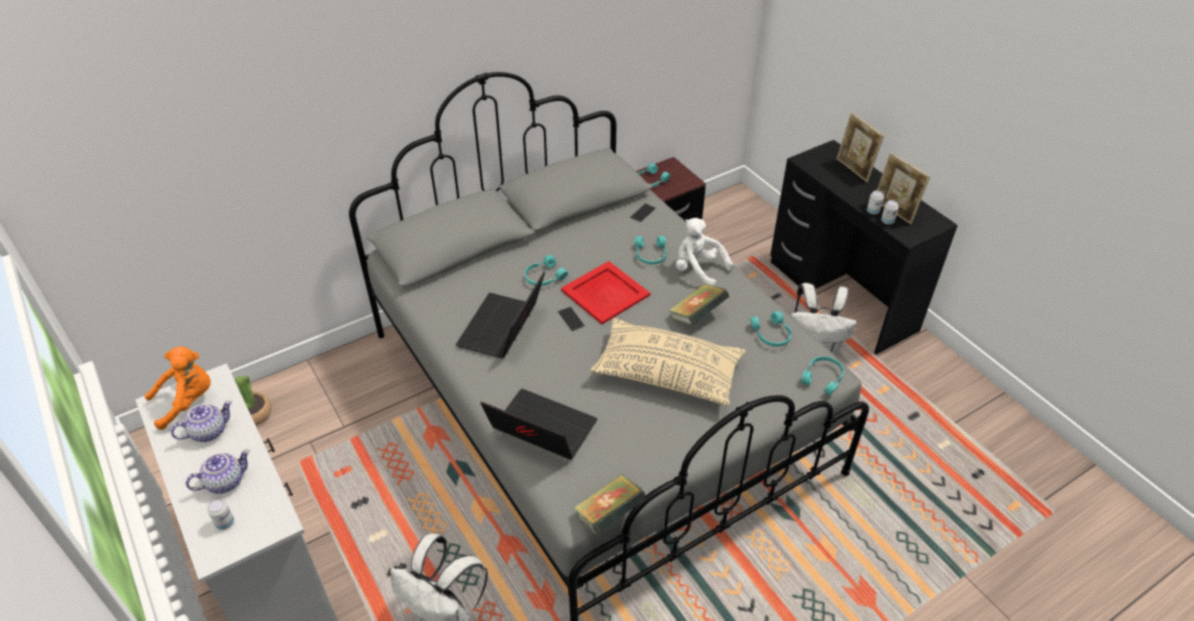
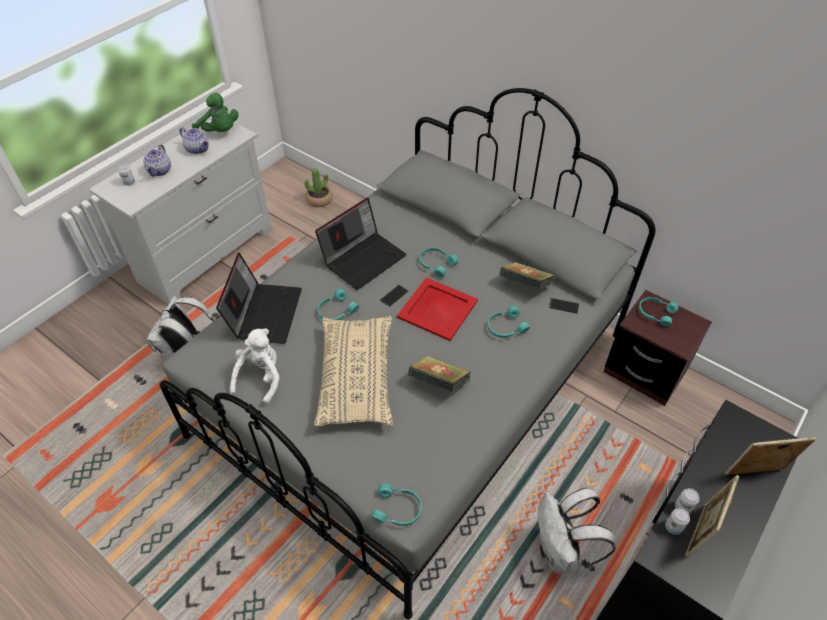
camera: 70 degrees right, 5 degrees up
(187, 401) = (220, 131): orange plush toy -> green plush toy
(224, 482) = (160, 170): teapot -> teapot turned 60 degrees clockwise
(502, 329) = (363, 258): laptop -> laptop turned 135 degrees clockwise
(609, 515) = (191, 379): book -> book (525, 285)
(698, 270) = (505, 369): white plush toy -> white plush toy (260, 378)
(771, 334) = (441, 450): turquoise headphones -> turquoise headphones (336, 311)
(853, 170) = (754, 474): picture frame -> picture frame turned 45 degrees clockwise

